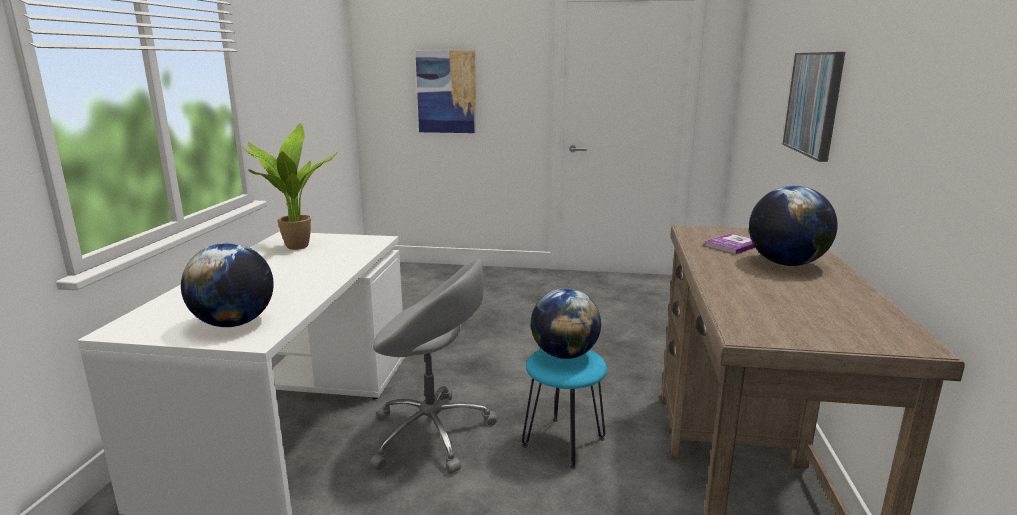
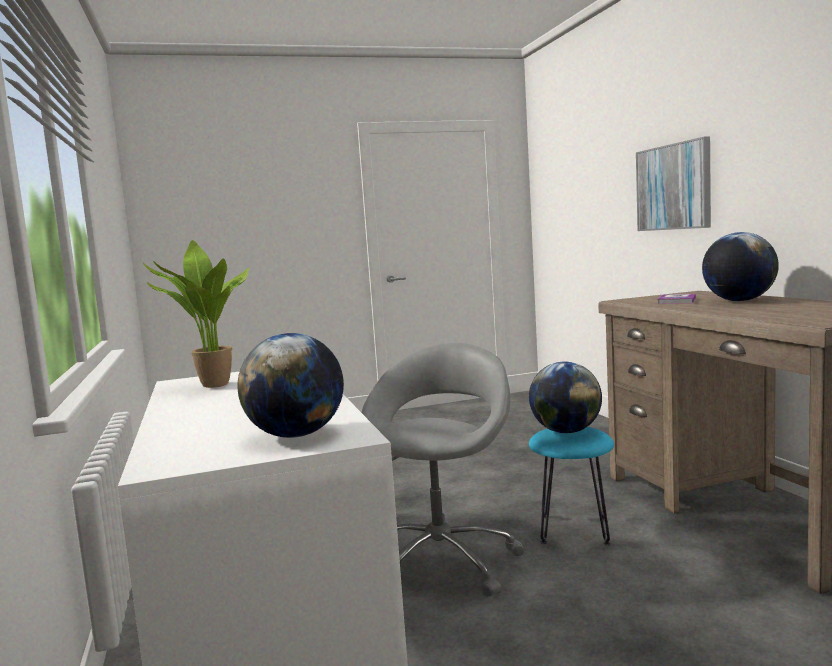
camera: 25 degrees left, 10 degrees down
(434, 434) = (444, 560): grey office chair -> grey office chair turned 45 degrees counterclockwise
(446, 92) = (248, 231): picture -> none

